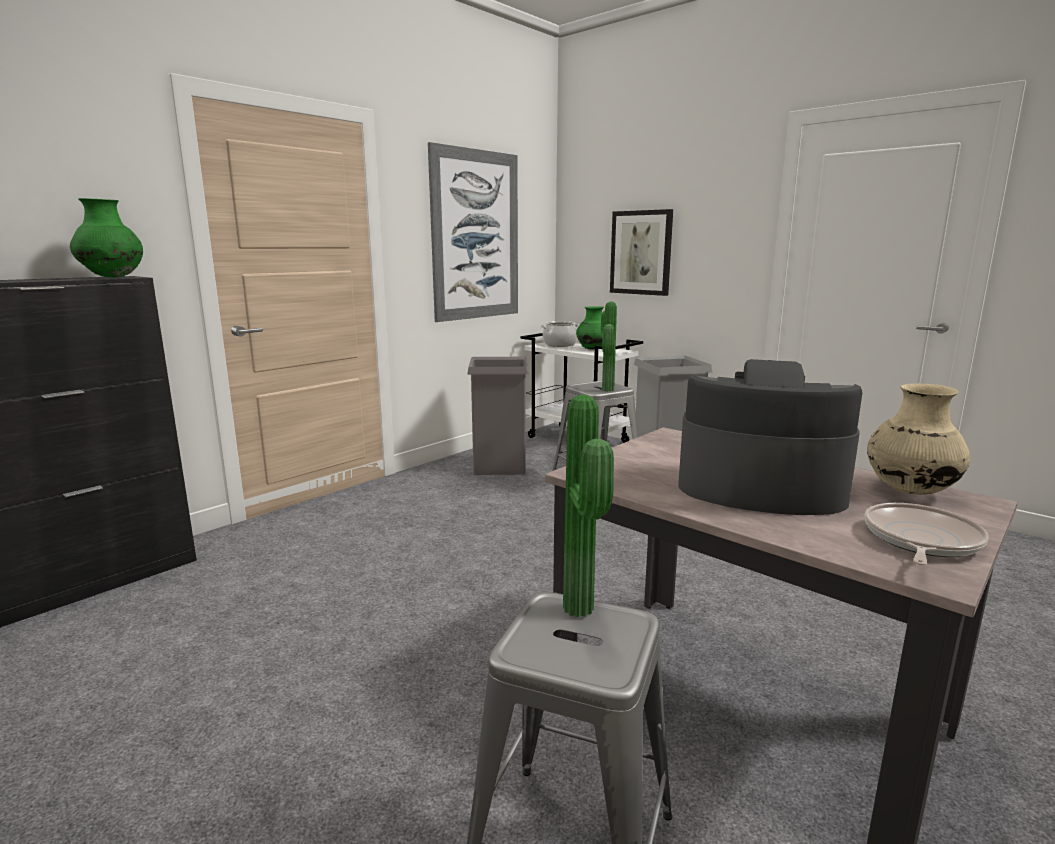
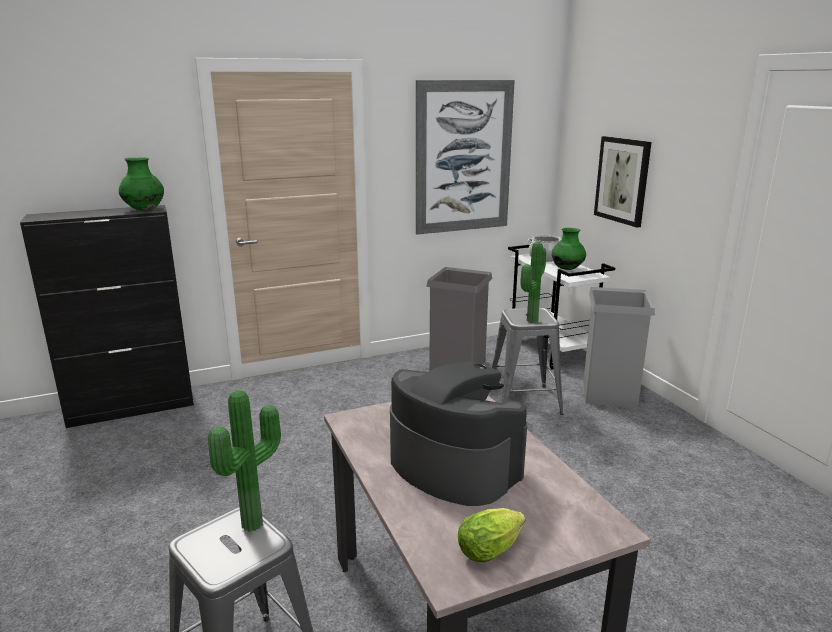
camera: 25 degrees right, 5 degrees up
(909, 491) = (570, 501): beige vase -> none
(920, 541) = (492, 549): frying pan -> lettuce

